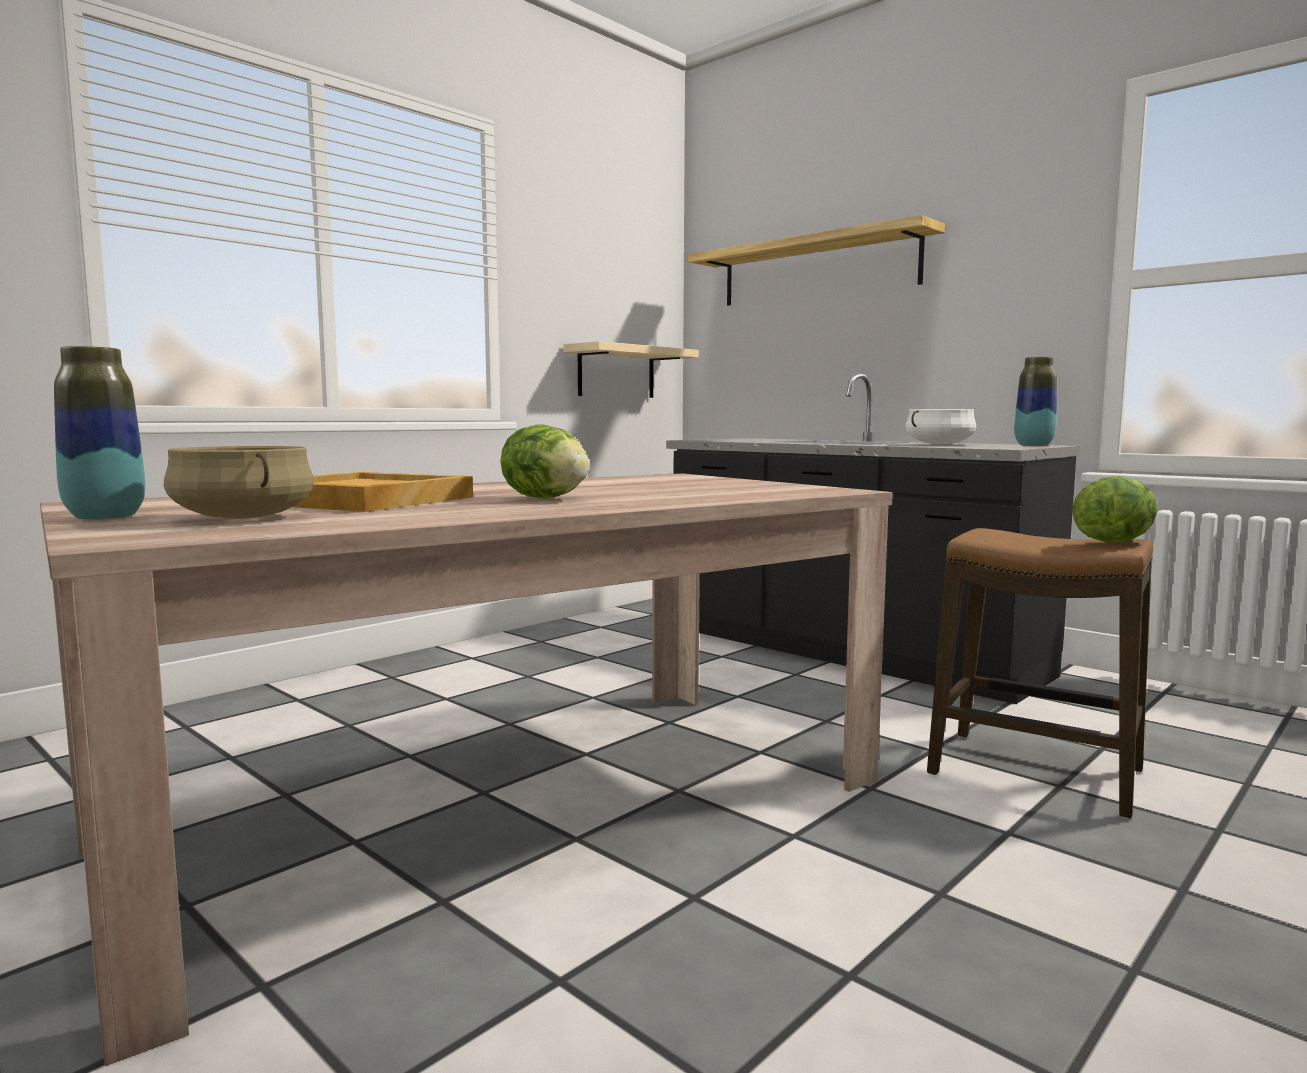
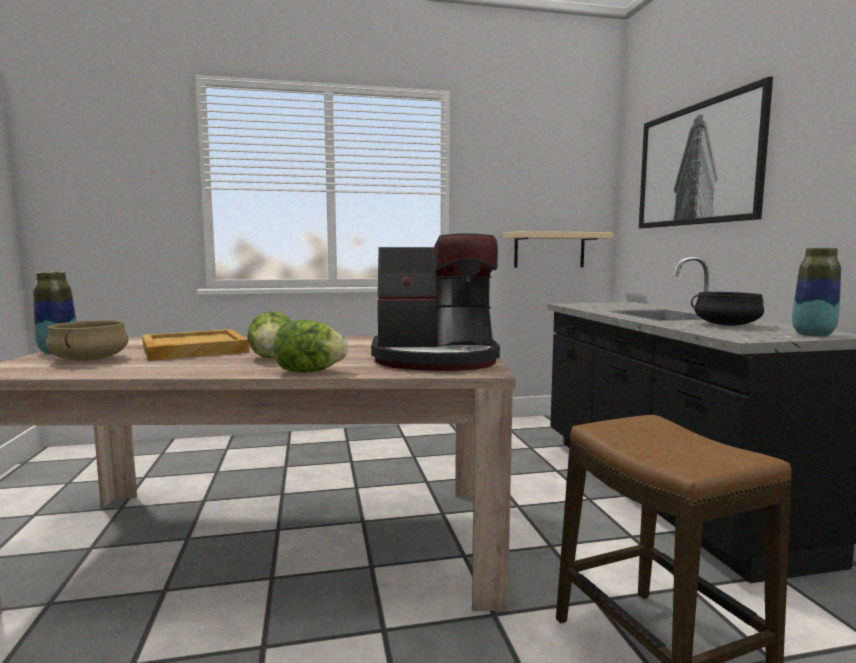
camera: 35 degrees right, 0 degrees up
(745, 487) = (436, 359): none -> coffee machine
(817, 269) = (698, 165): shelf -> picture
(939, 444) = (727, 325): white cooking pot -> black cooking pot
(1114, 542) = (720, 458): lettuce -> lettuce (309, 372)

